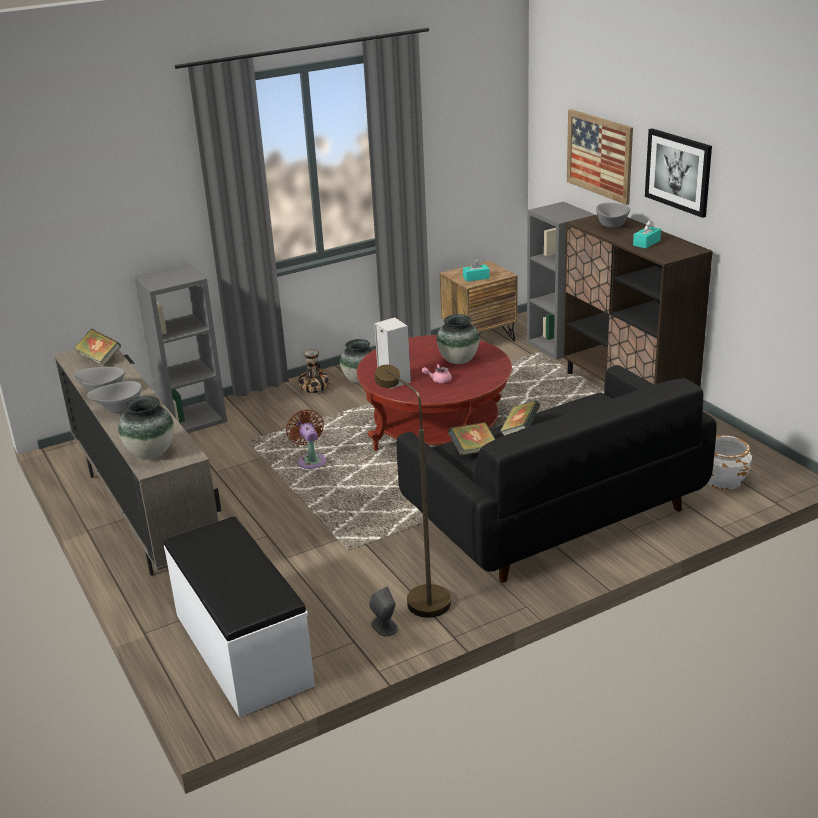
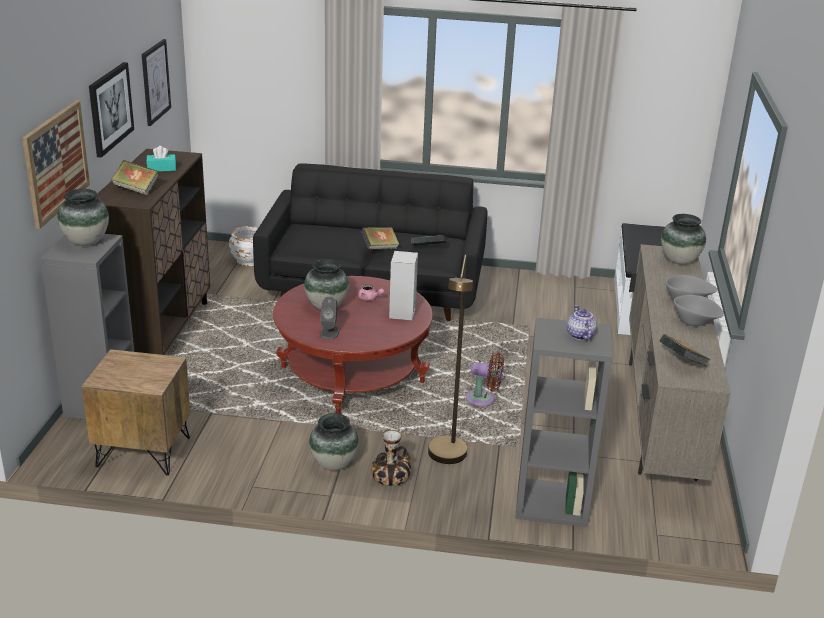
camera: 145 degrees left, 0 degrees up
(166, 278) = (579, 335): none -> teapot
(311, 460) = (483, 399): brown fan -> brown fan turned 90 degrees counterclockwise
(385, 626) = (550, 285): grey speaker -> grey speaker (329, 332)
(420, 597) = (514, 288): brown floor lamp -> brown floor lamp (448, 459)
(476, 277) = (149, 365): turquoise tissue box -> none
(565, 214) = (86, 242): none -> vase
(612, 226) = (136, 189): grey bowl -> book
(771, 211) = (155, 82): none -> picture

